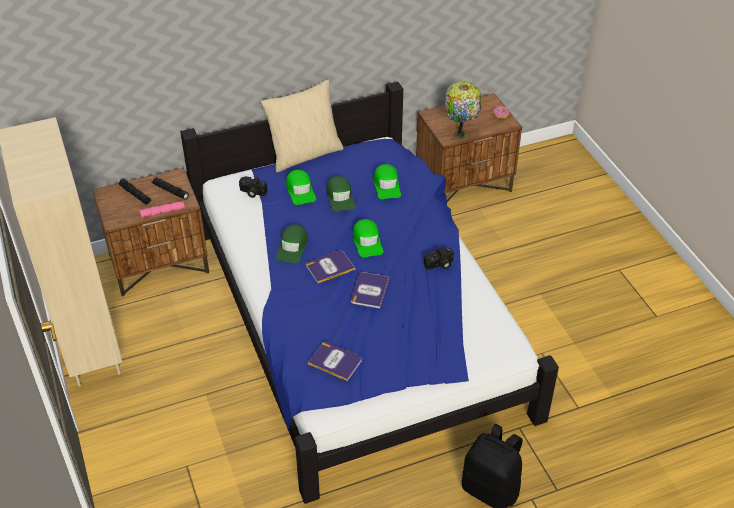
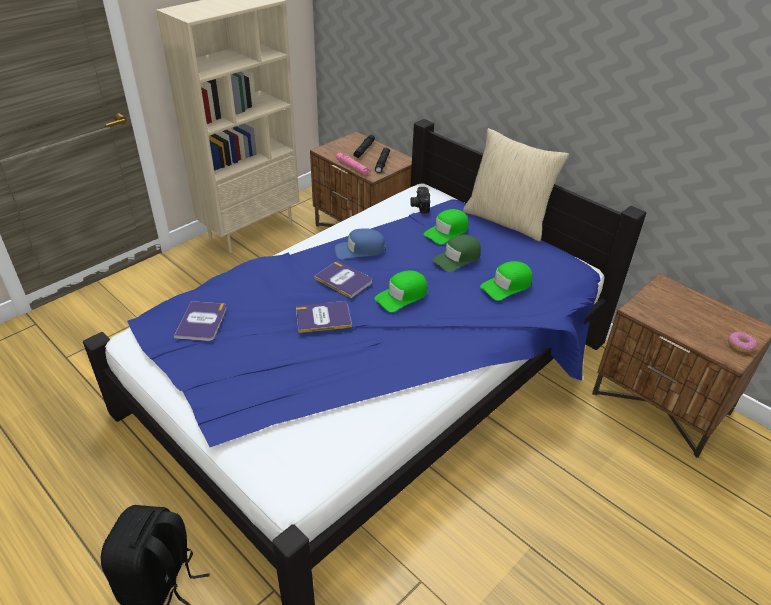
camera: 65 degrees right, 5 degrees down
(292, 247) = (360, 250): green cap -> blue cap
(439, 265) = (402, 365): camera -> none
(460, 133) = (659, 318): table lamp -> none

